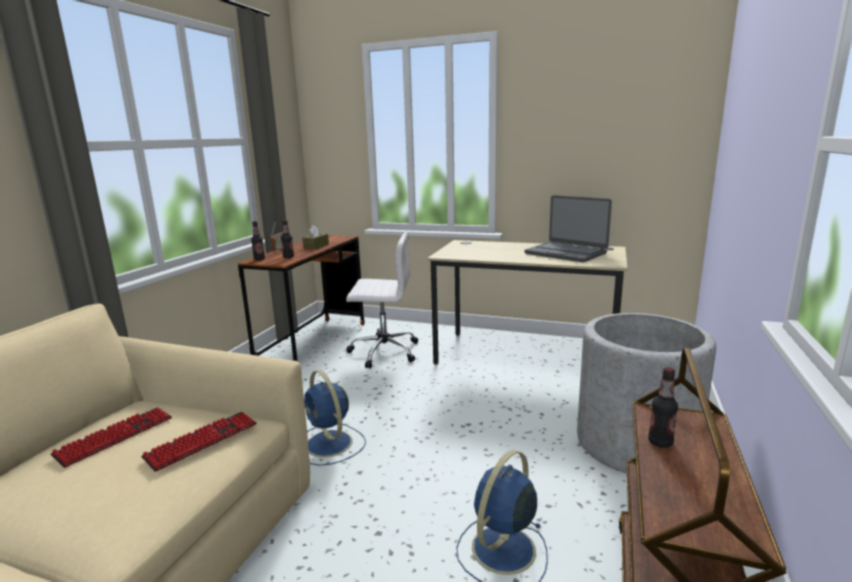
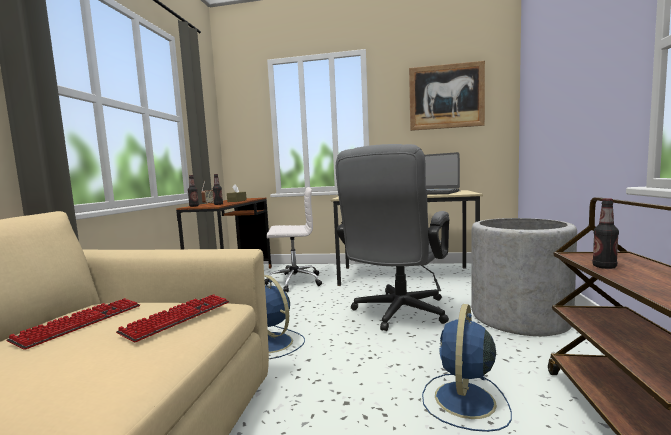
camera: 10 degrees left, 10 degrees down
(486, 419) = (397, 314): none -> grey office chair
(610, 107) = (446, 97): none -> picture

